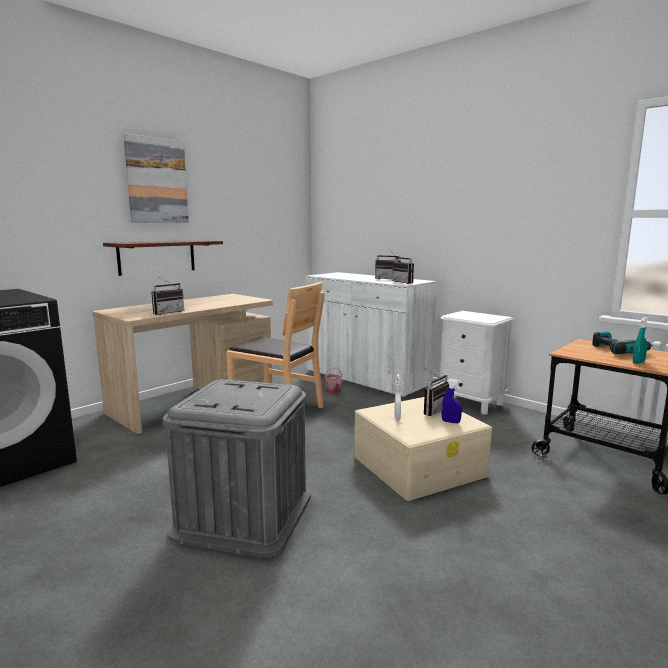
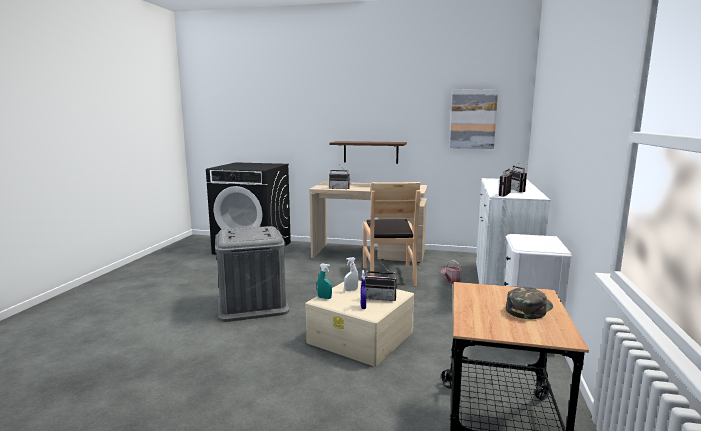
camera: 60 degrees right, 0 degrees up
(156, 181) = (375, 100): picture -> picture (473, 119)
(619, 350) = (528, 308): power drill -> green cap
(638, 362) = (481, 317): turquoise spray bottle -> turquoise spray bottle (324, 298)

